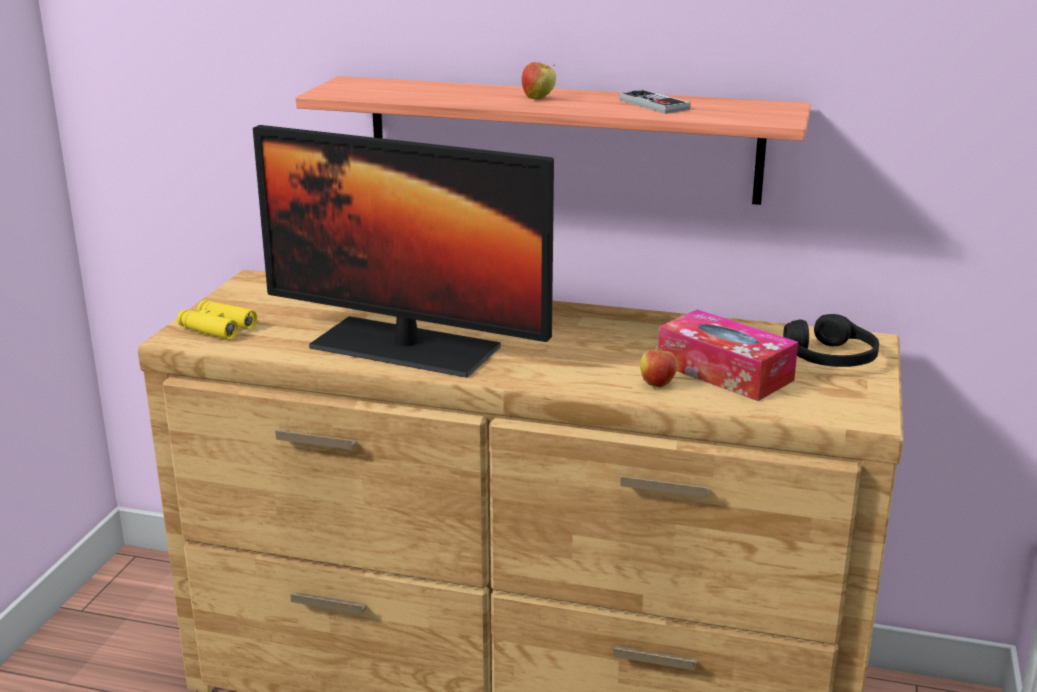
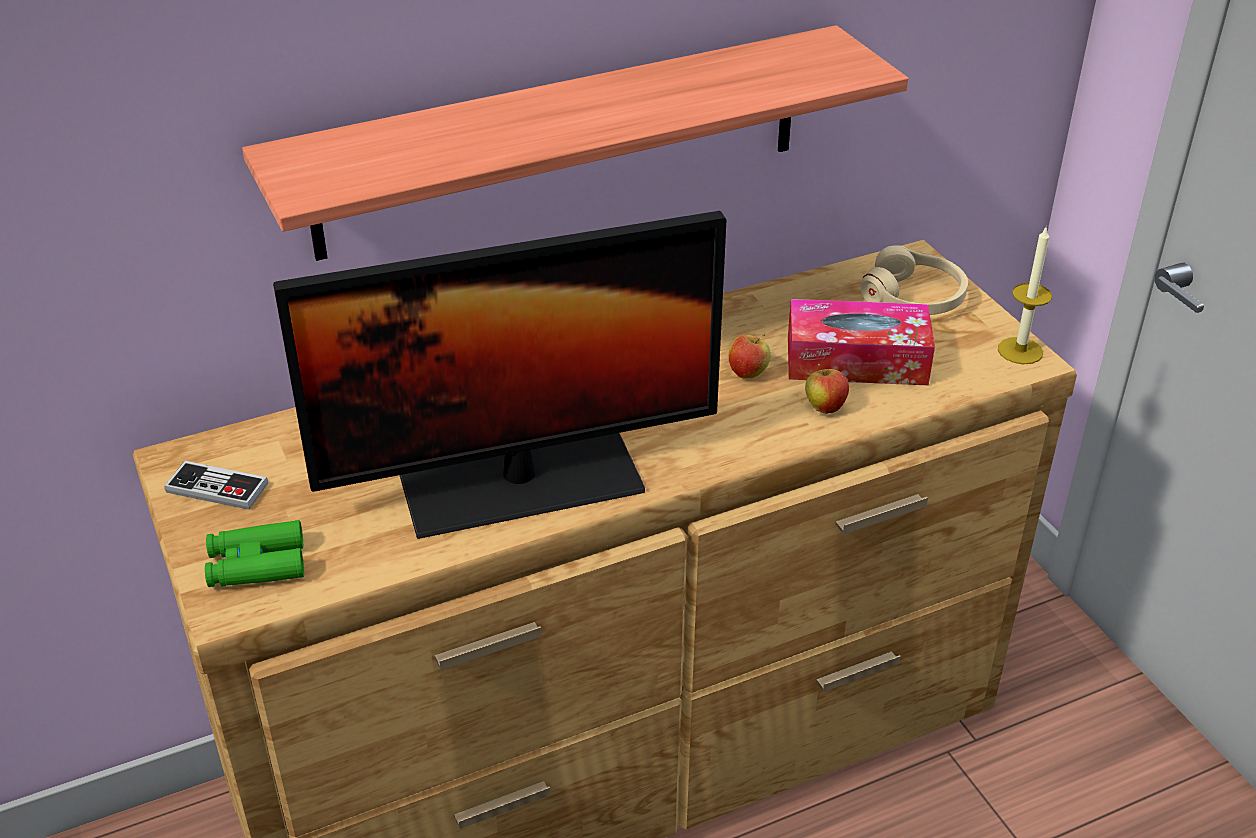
camera: 40 degrees left, 15 degrees up
(217, 328) = (256, 565): yellow binoculars -> green binoculars
(538, 98) = (576, 114): apple -> apple (748, 373)
(654, 104) = (710, 83): game controller -> game controller (217, 488)
(830, 358) = (914, 297): black headphones -> beige headphones
(869, 410) = (1020, 351): none -> candle

